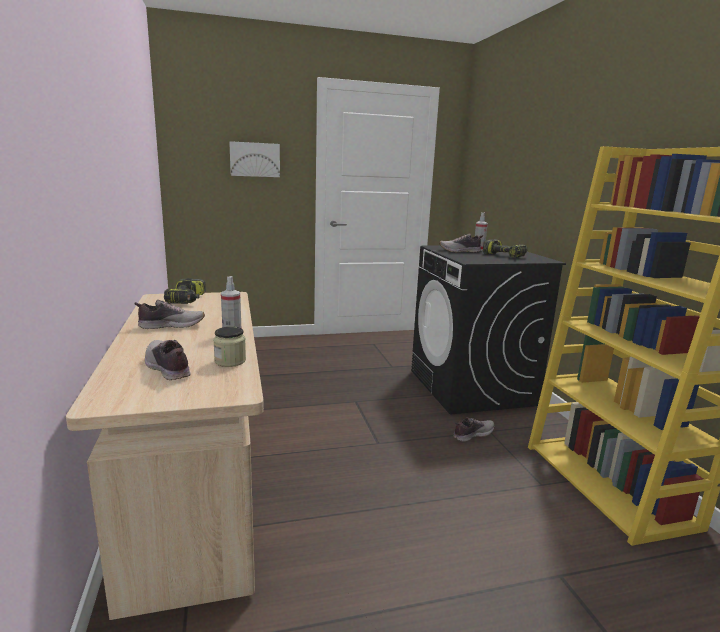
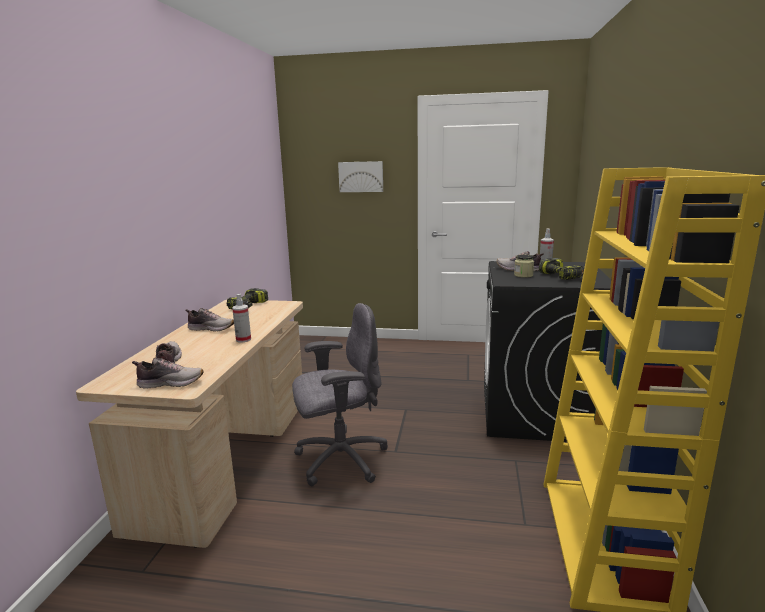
camera: 25 degrees right, 0 degrees up
(230, 361) = (213, 363): jar -> jar (523, 275)
(328, 462) = (340, 460): none -> grey office chair
(472, 434) = (494, 460): shoe -> shoe (170, 383)

